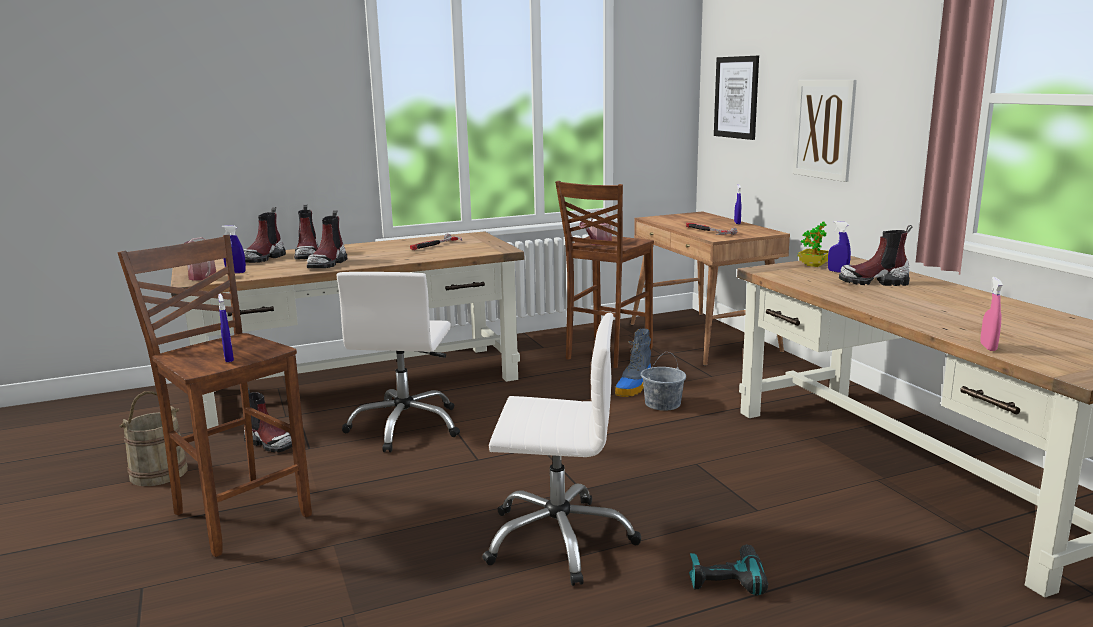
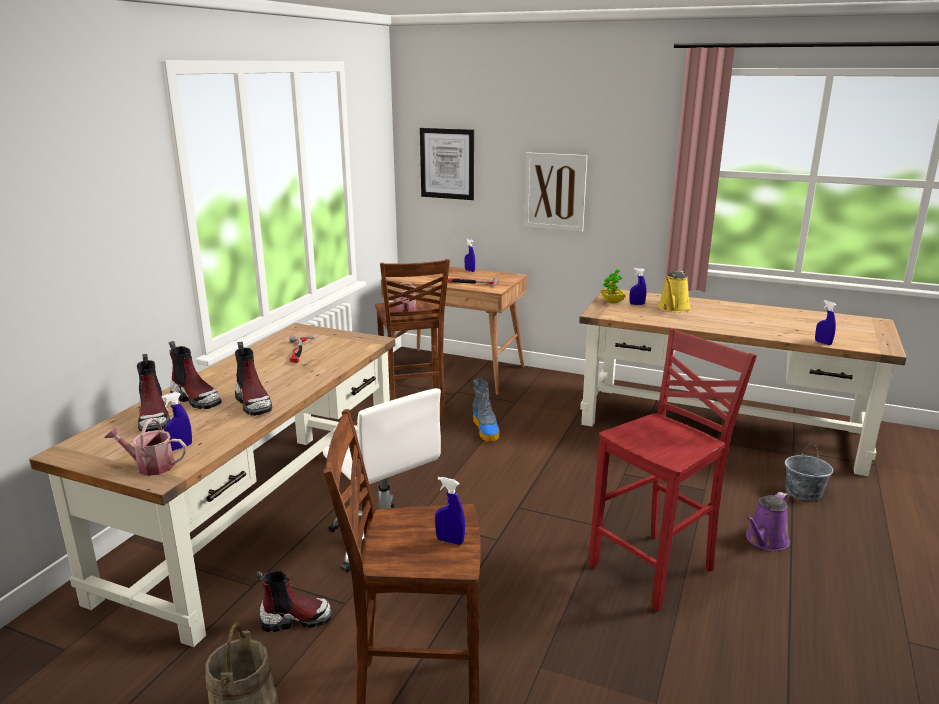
camera: 45 degrees left, 5 degrees up
(559, 539) = (655, 568): white office chair -> red stool
(663, 404) = (527, 436): grey bucket -> grey bucket (803, 492)
(726, 577) = (765, 541): power drill -> purple watering can
(874, 282) = (673, 308): boot -> yellow watering can
(988, 347) = (823, 343): pink spray bottle -> blue spray bottle

